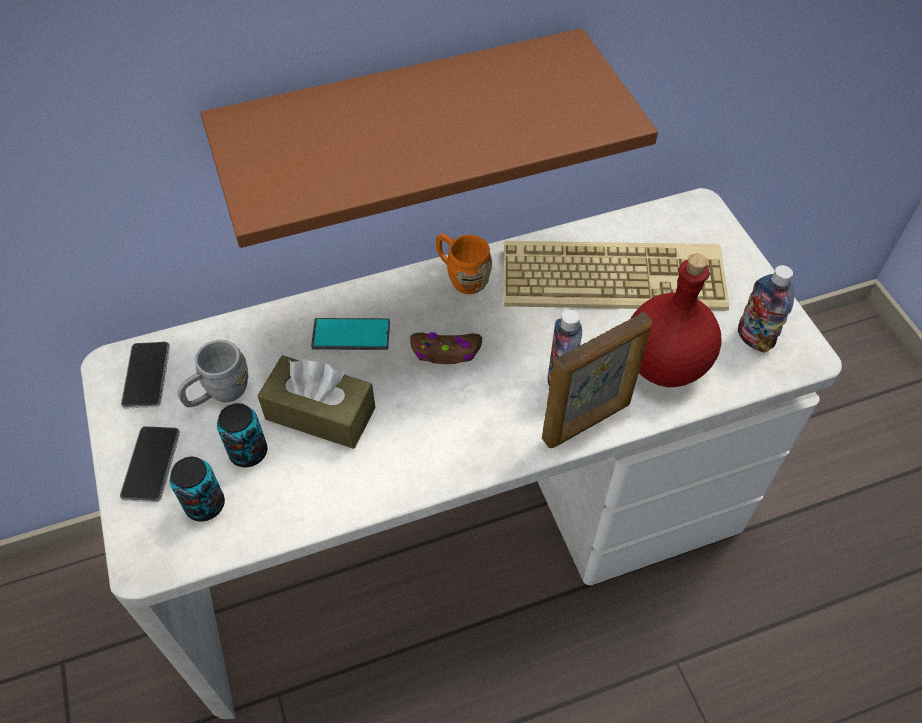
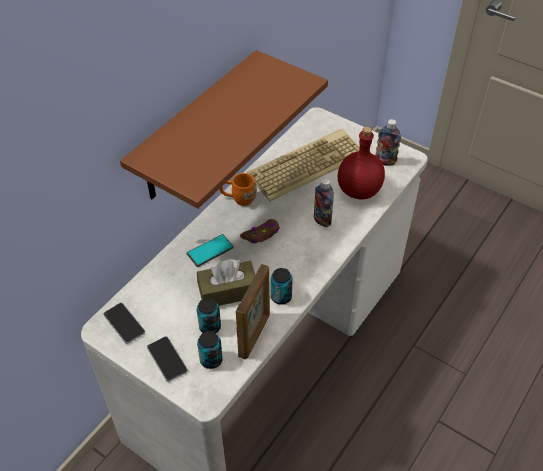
camera: 35 degrees left, 5 degrees down
(218, 394) = (170, 311): grey mug -> none
(388, 469) = (281, 297): none -> can
(587, 422) = (347, 230): picture frame -> picture frame (255, 335)

